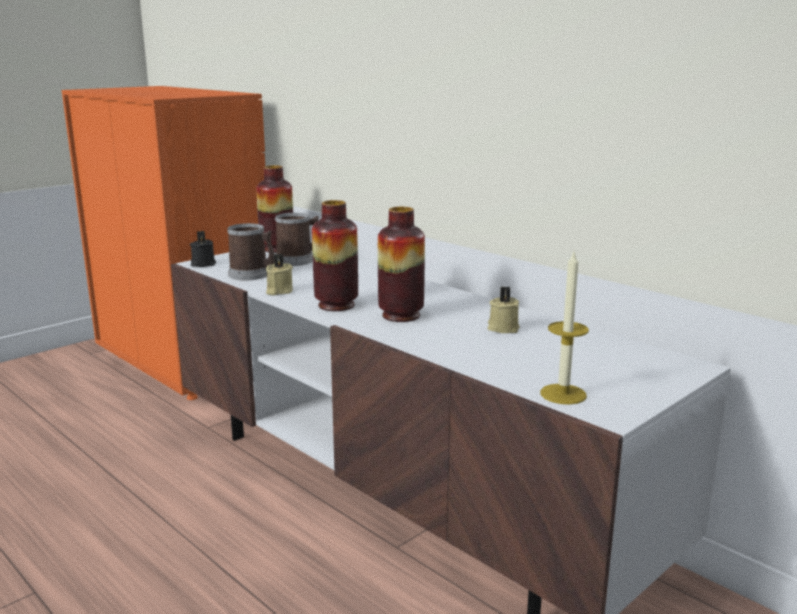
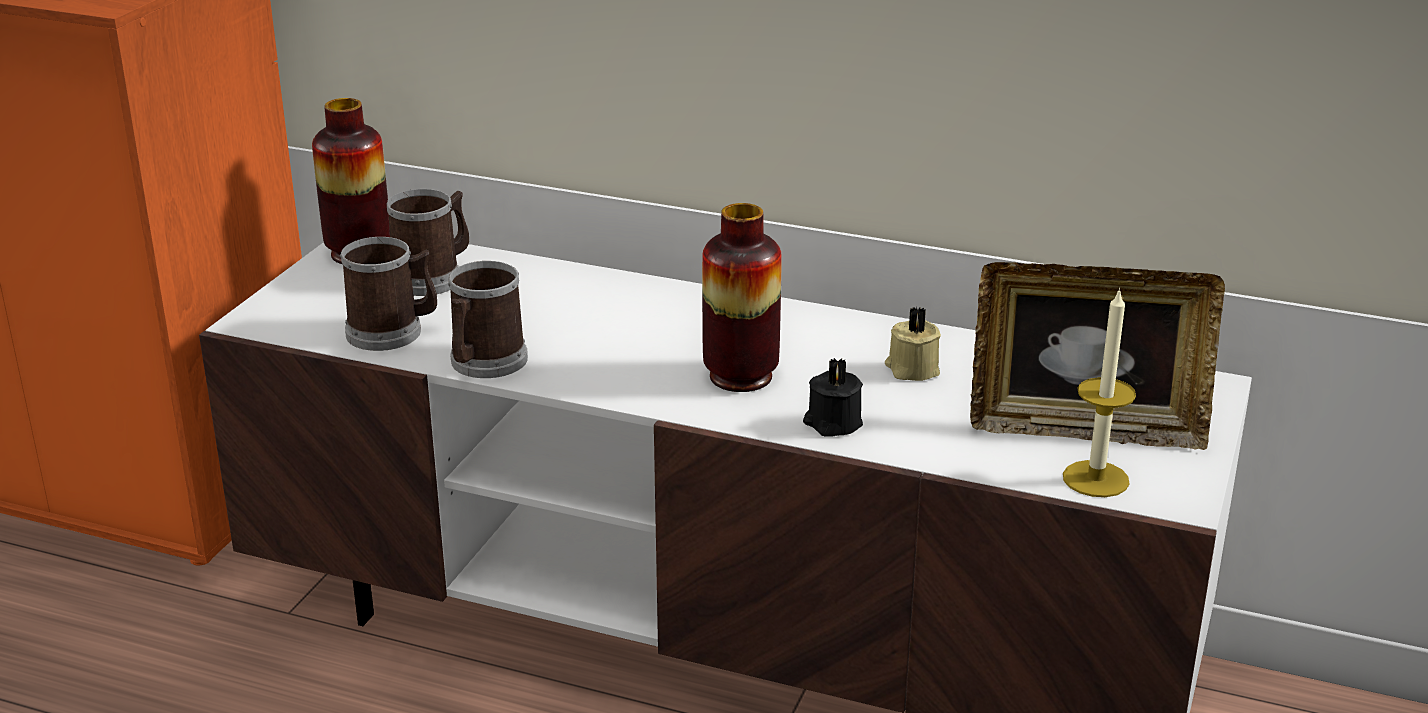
camera: 25 degrees left, 10 degrees up
(202, 264) = (263, 322): black candle -> black candle (832, 423)
(278, 291) = (484, 363): beige candle -> mug
(336, 305) = (617, 376): vase -> none
(583, 371) = (1085, 429): none -> picture frame

